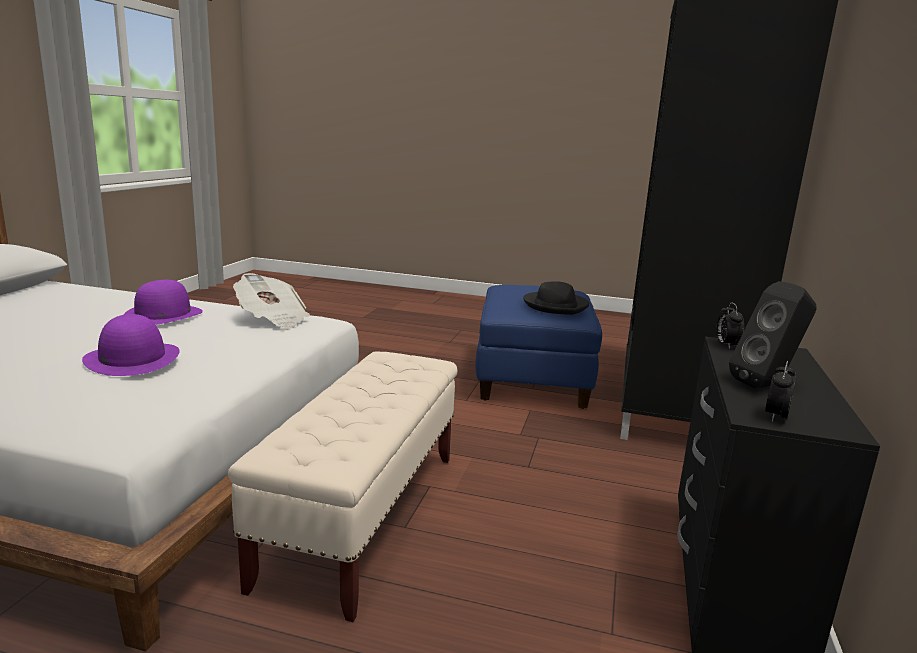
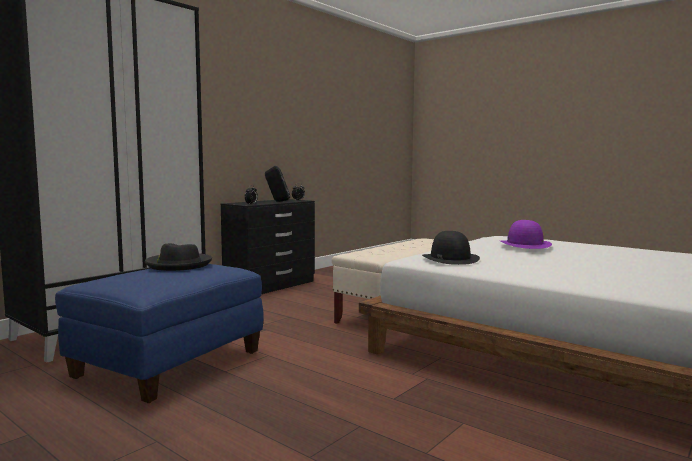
camera: 155 degrees left, 10 degrees down
(163, 315) = (543, 265): purple hat -> none
(272, 320) = (450, 258): newspaper -> black hat

